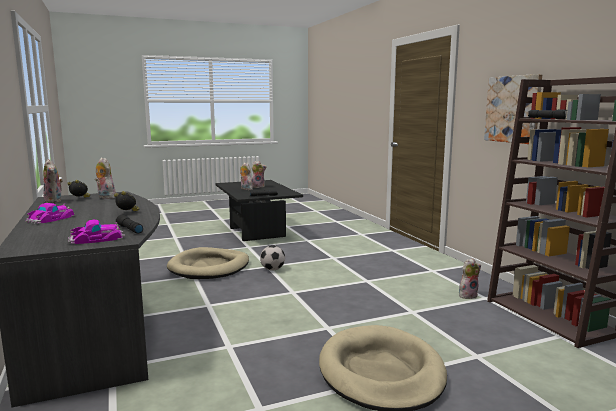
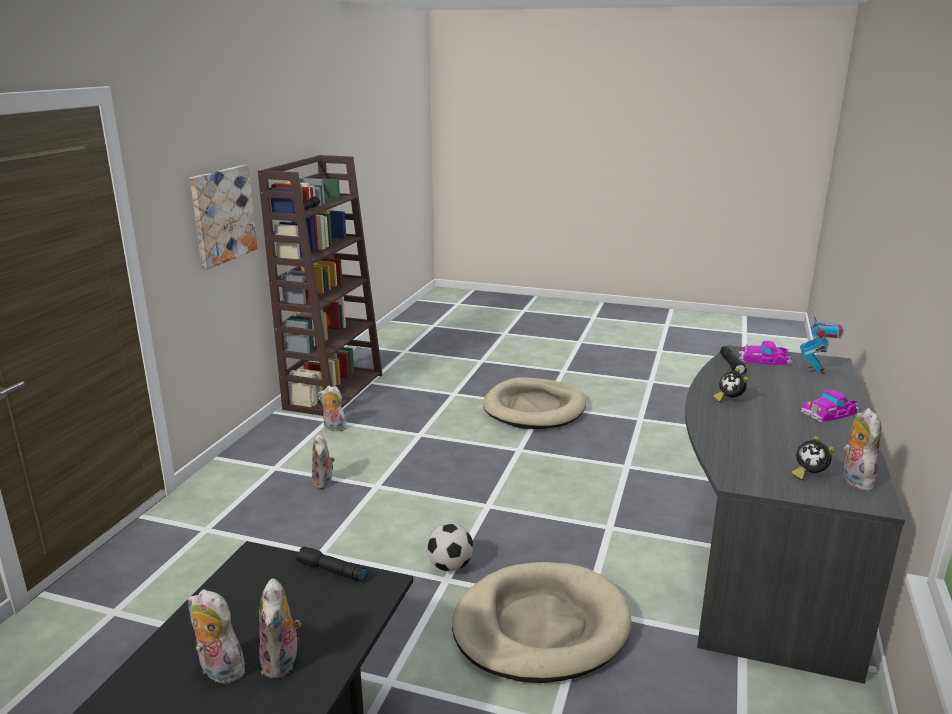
camera: 140 degrees left, 10 degrees up
(43, 240) = (816, 370): none -> toy robot
(105, 197) = (762, 467): plush toy -> plush toy (324, 483)

